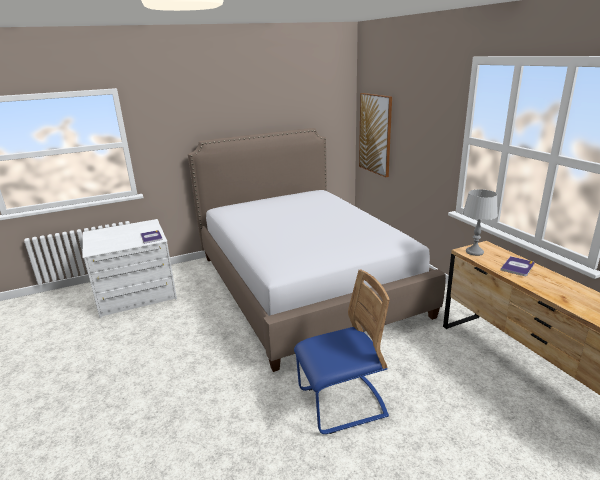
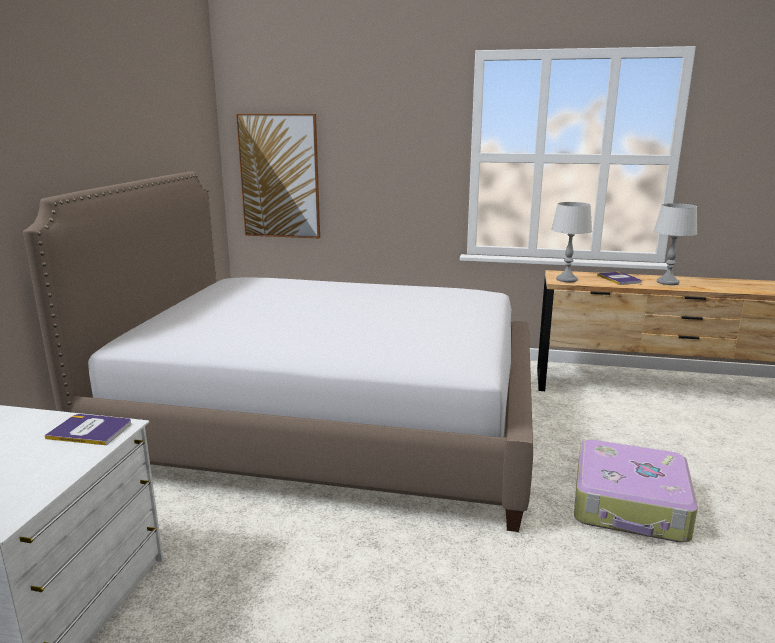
camera: 55 degrees left, 5 degrees down
(341, 403) = (630, 505): blue chair -> suitcase
(551, 285) = (667, 282): none -> grey table lamp

